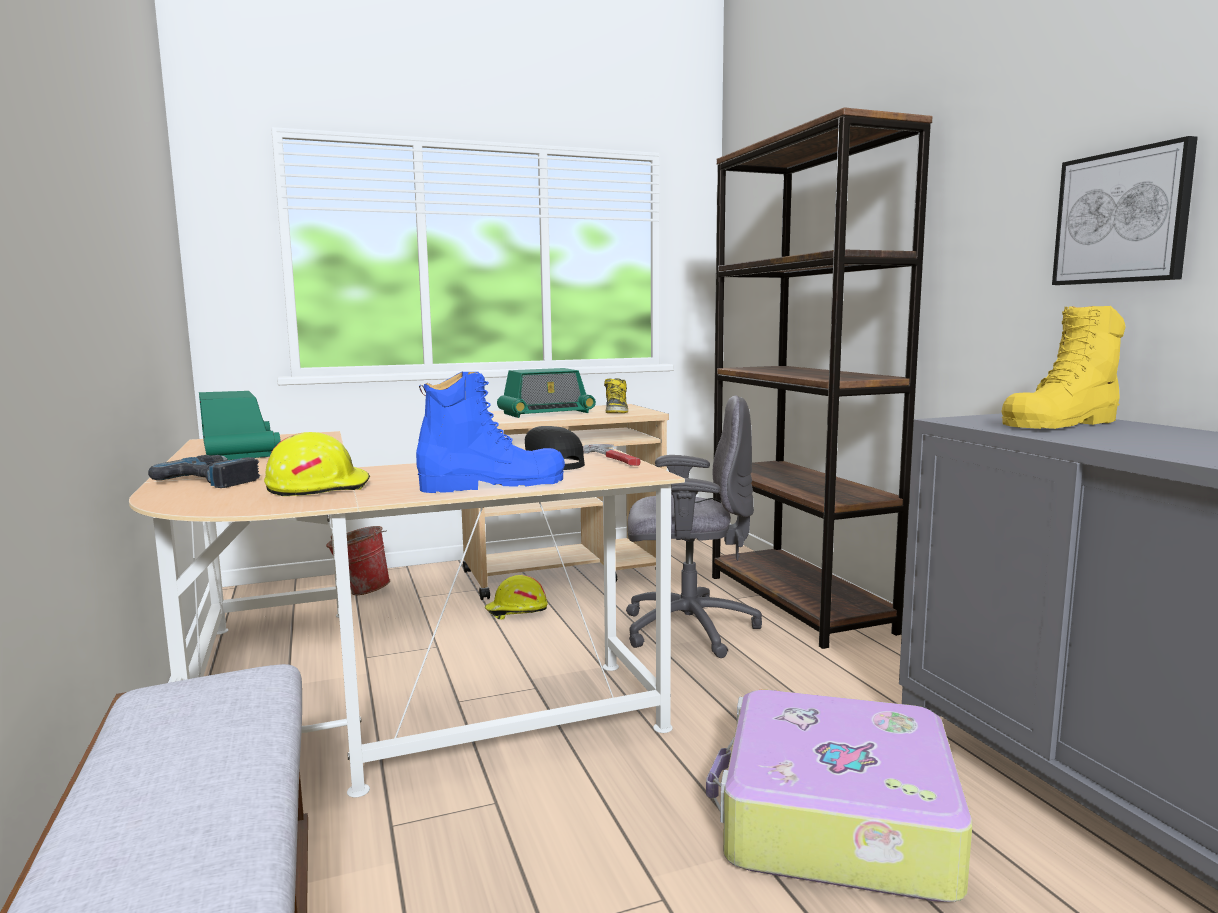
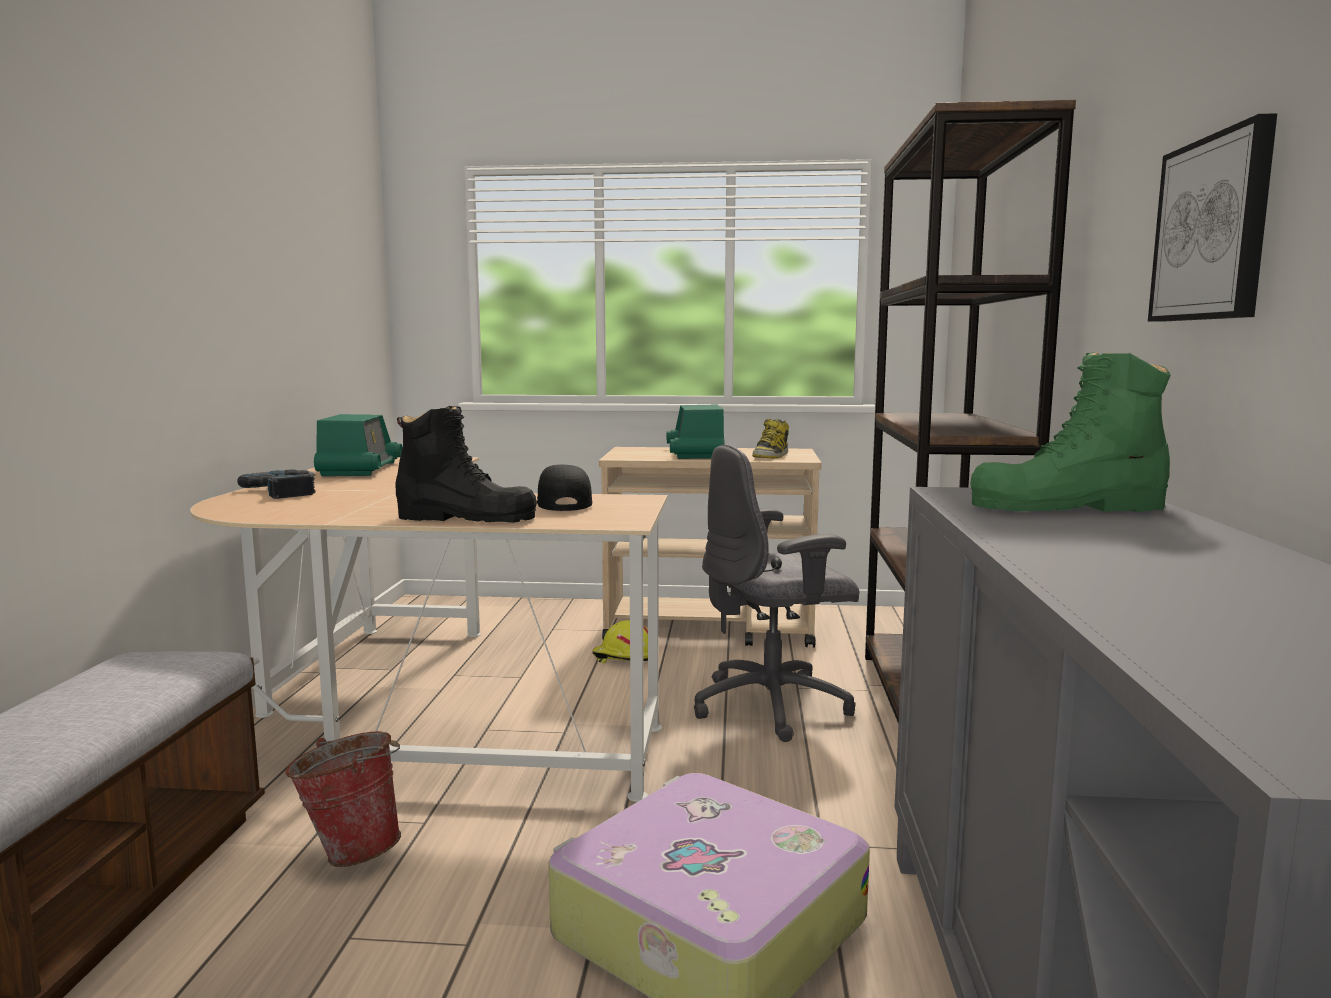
camera: 25 degrees right, 0 degrees up
(318, 487) = (337, 505): yellow hard hat -> none
(360, 591) = (510, 615): bucket -> bucket (351, 849)
(493, 485) = (467, 518): blue boot -> black boot
(546, 413) = (695, 453): radio -> radio turned 90 degrees clockwise
(613, 460) = (632, 505): hammer -> none
(687, 629) = (773, 706): grey office chair -> grey office chair turned 135 degrees clockwise
(1061, 424) = (1067, 507): yellow boot -> green boot

